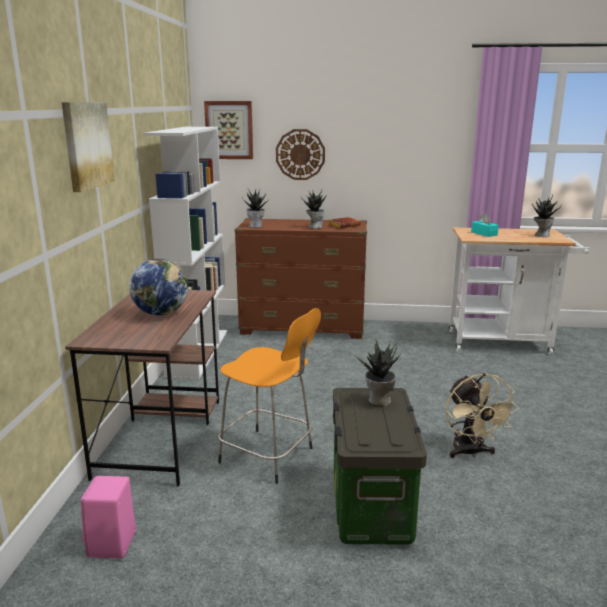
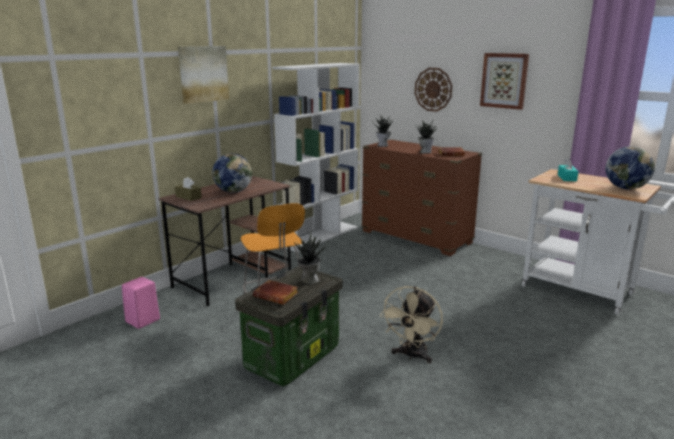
camera: 35 degrees right, 0 degrees up
(113, 335) = (188, 197): none -> brown tissue box
(229, 130) = (384, 66): picture -> picture (504, 80)
(381, 431) = (277, 295): none -> brown book
(541, 235) = (626, 188): potted plant -> globe

